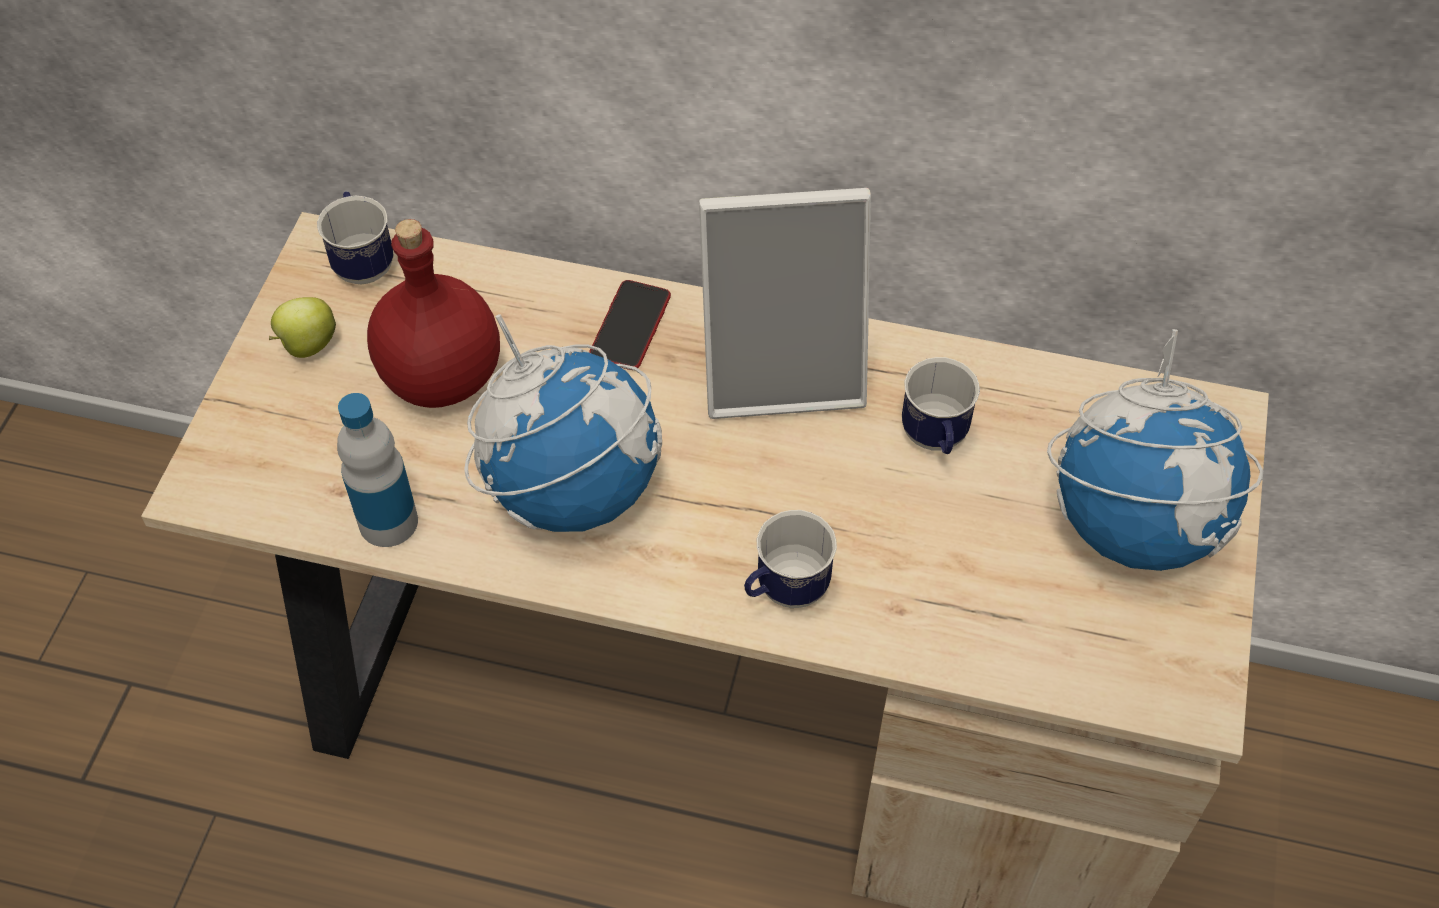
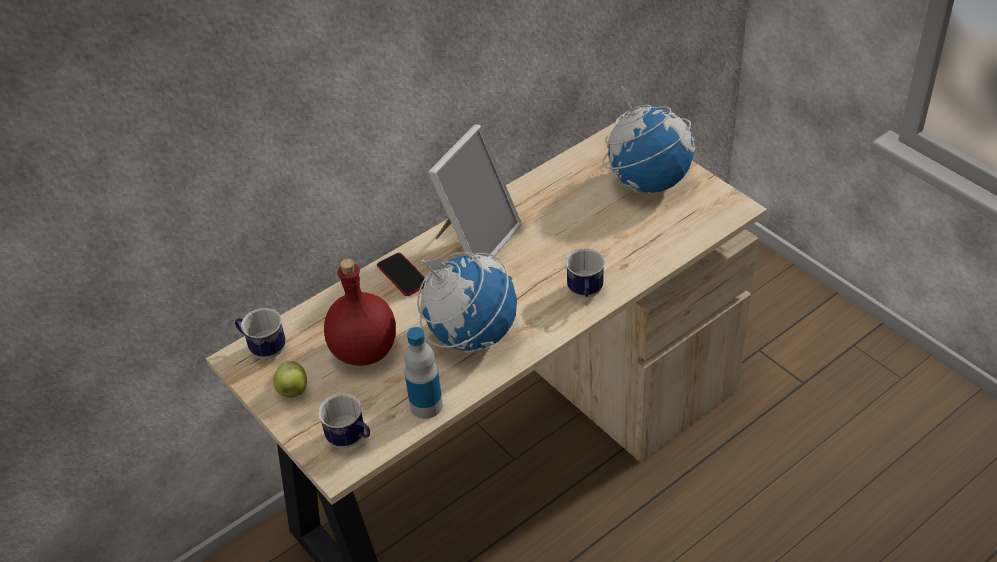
camera: 50 degrees left, 10 degrees down
(935, 440) = (557, 214): mug -> mug (351, 440)

